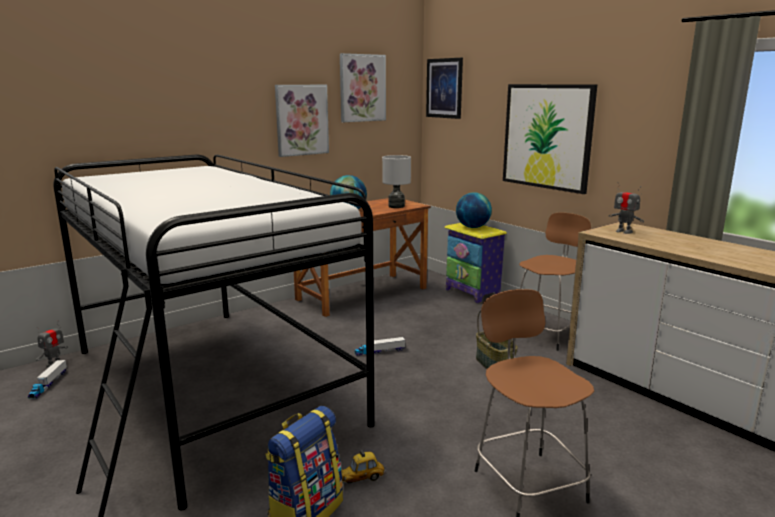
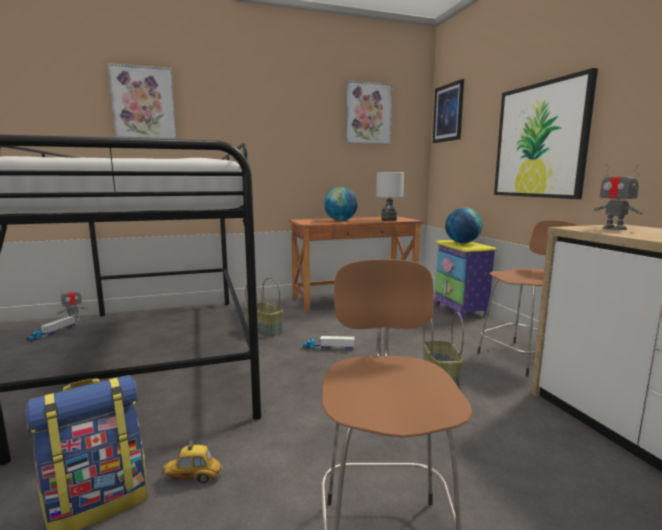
camera: 20 degrees right, 5 degrees down
(300, 342) = (265, 330): none -> basket
(301, 120) = (306, 138): picture -> picture (143, 103)

